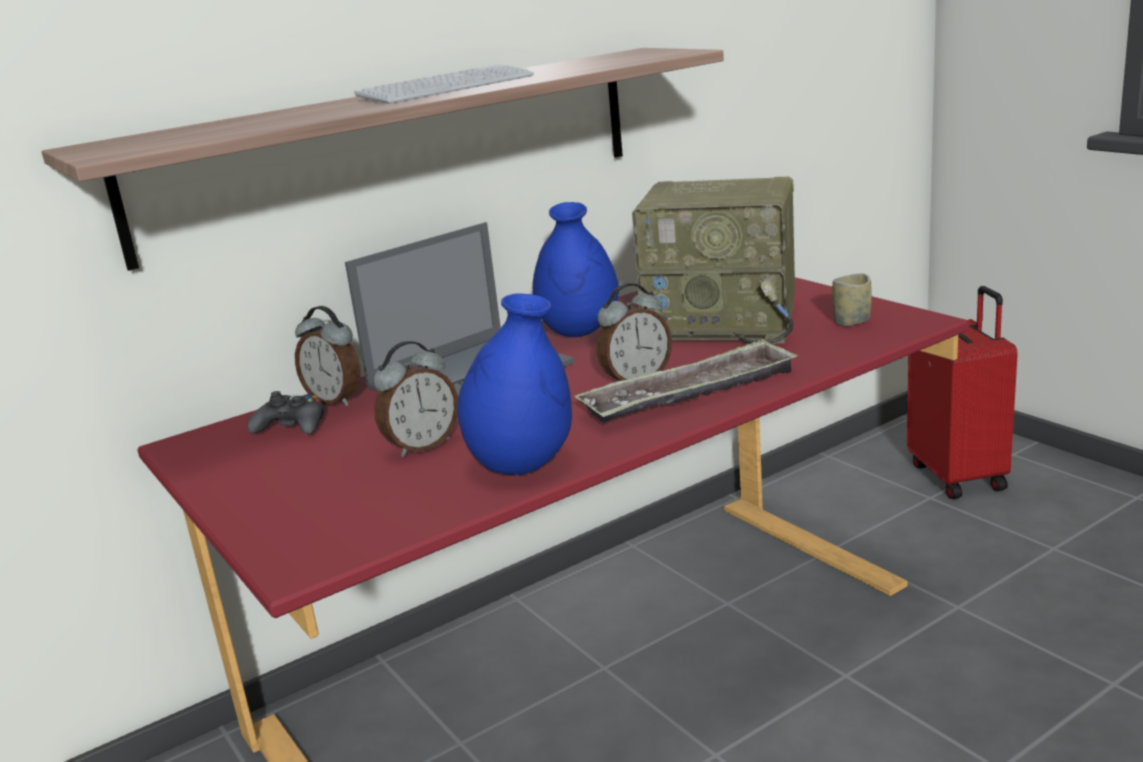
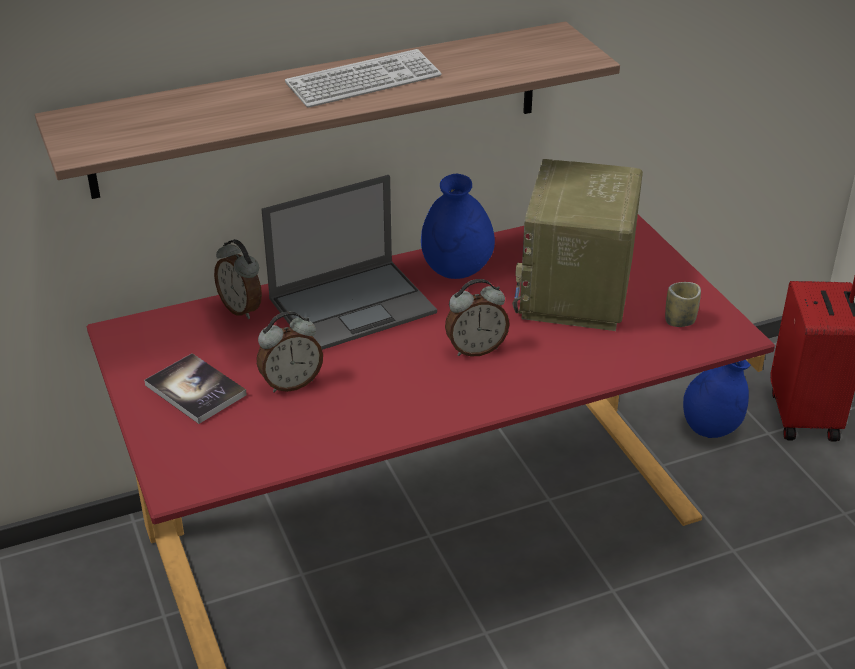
camera: 10 degrees right, 15 degrees up
(292, 426) = (202, 332): black game controller -> none
(297, 474) = (195, 390): none -> book
(522, 465) = (355, 425): blue vase -> blue vase (710, 429)
(690, 394) = (509, 378): tray -> none
(724, 323) = (577, 293): radio -> radio turned 75 degrees clockwise

